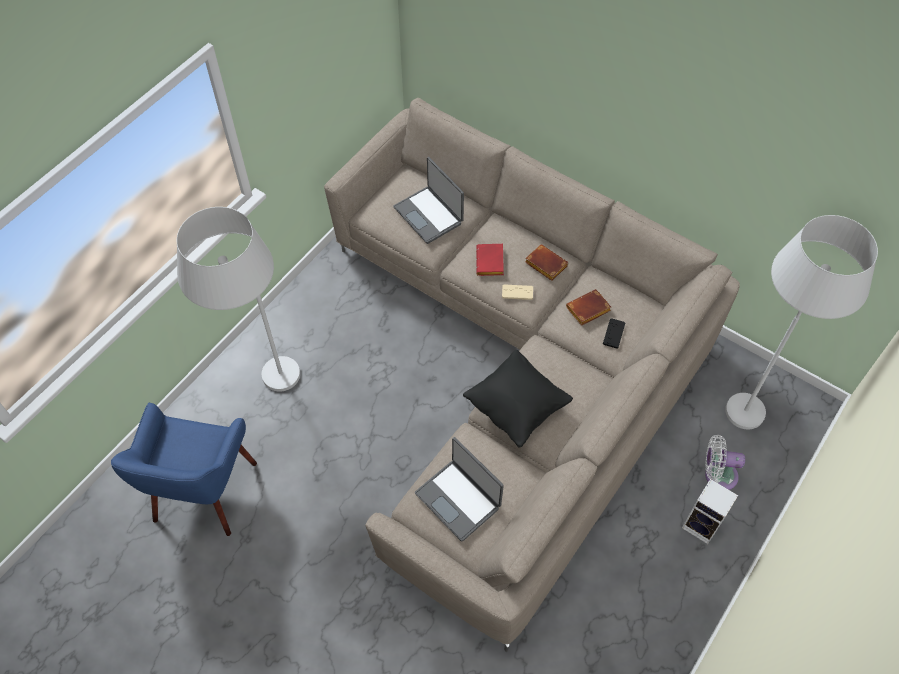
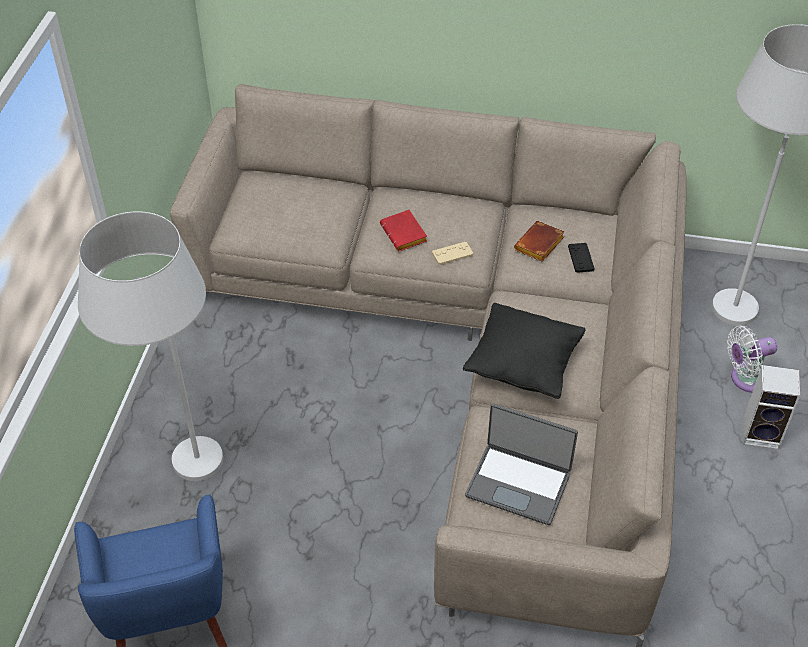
camera: 25 degrees left, 10 degrees down
(429, 215) = (306, 210): laptop -> none
(544, 264) = (465, 217): brown book -> none

